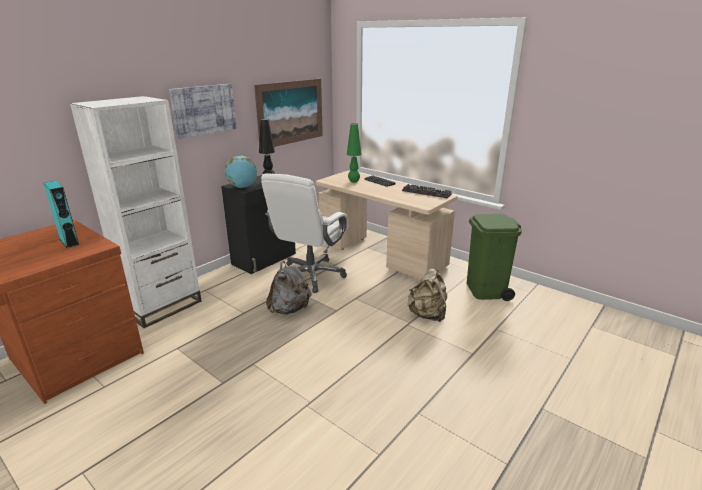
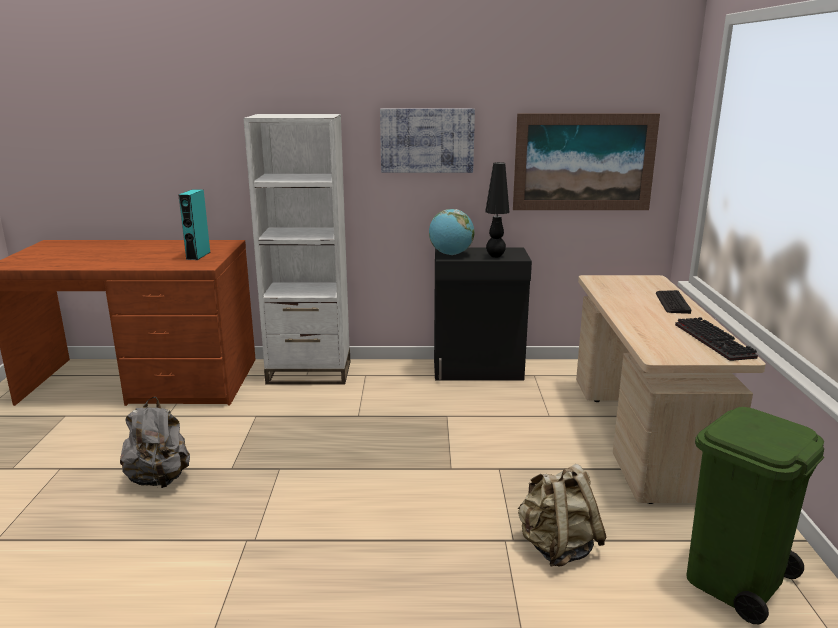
camera: 50 degrees right, 5 degrees down
(290, 309) = (405, 437): grey backpack -> grey backpack (159, 479)
(310, 275) = (495, 414): white office chair -> none
(354, 181) = (630, 291): green table lamp -> none

